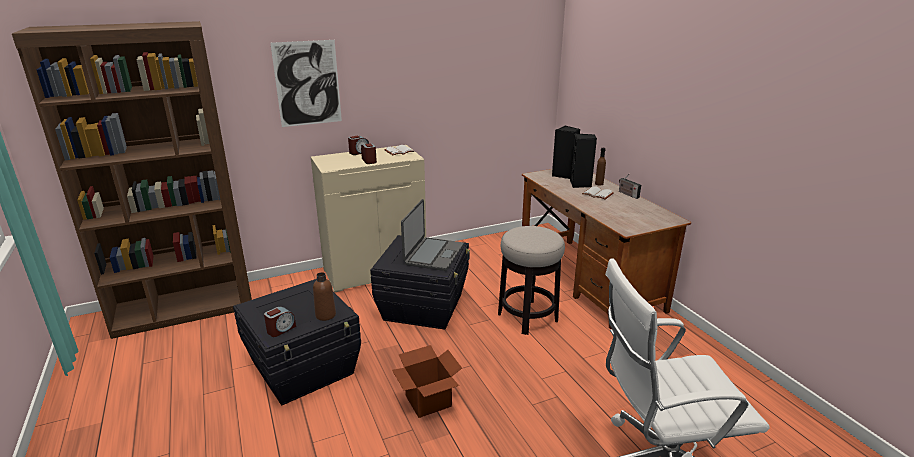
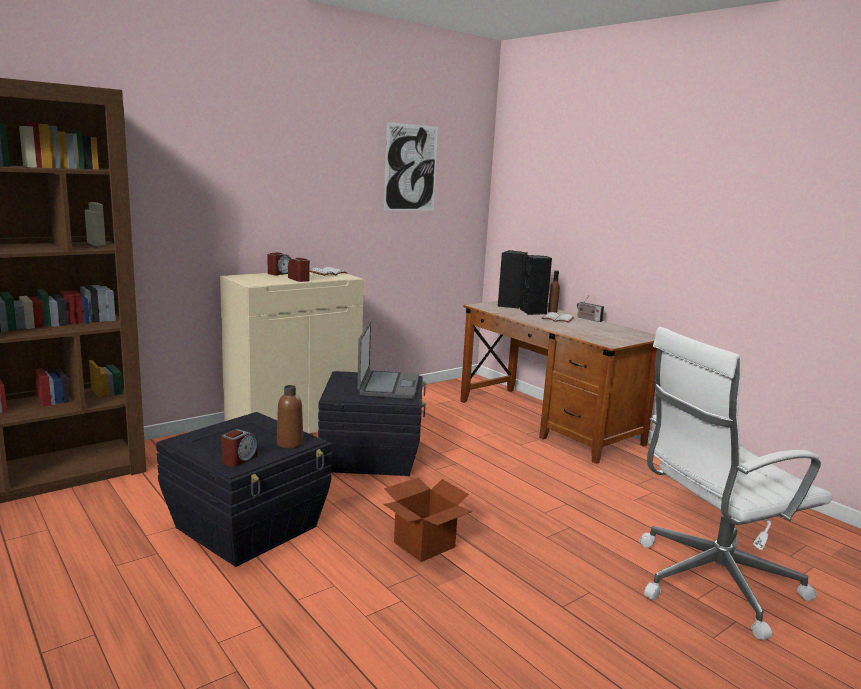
camera: 15 degrees left, 10 degrees down
(307, 83) = (222, 185): picture -> picture (411, 168)
(527, 317) = (499, 458): stool -> none

